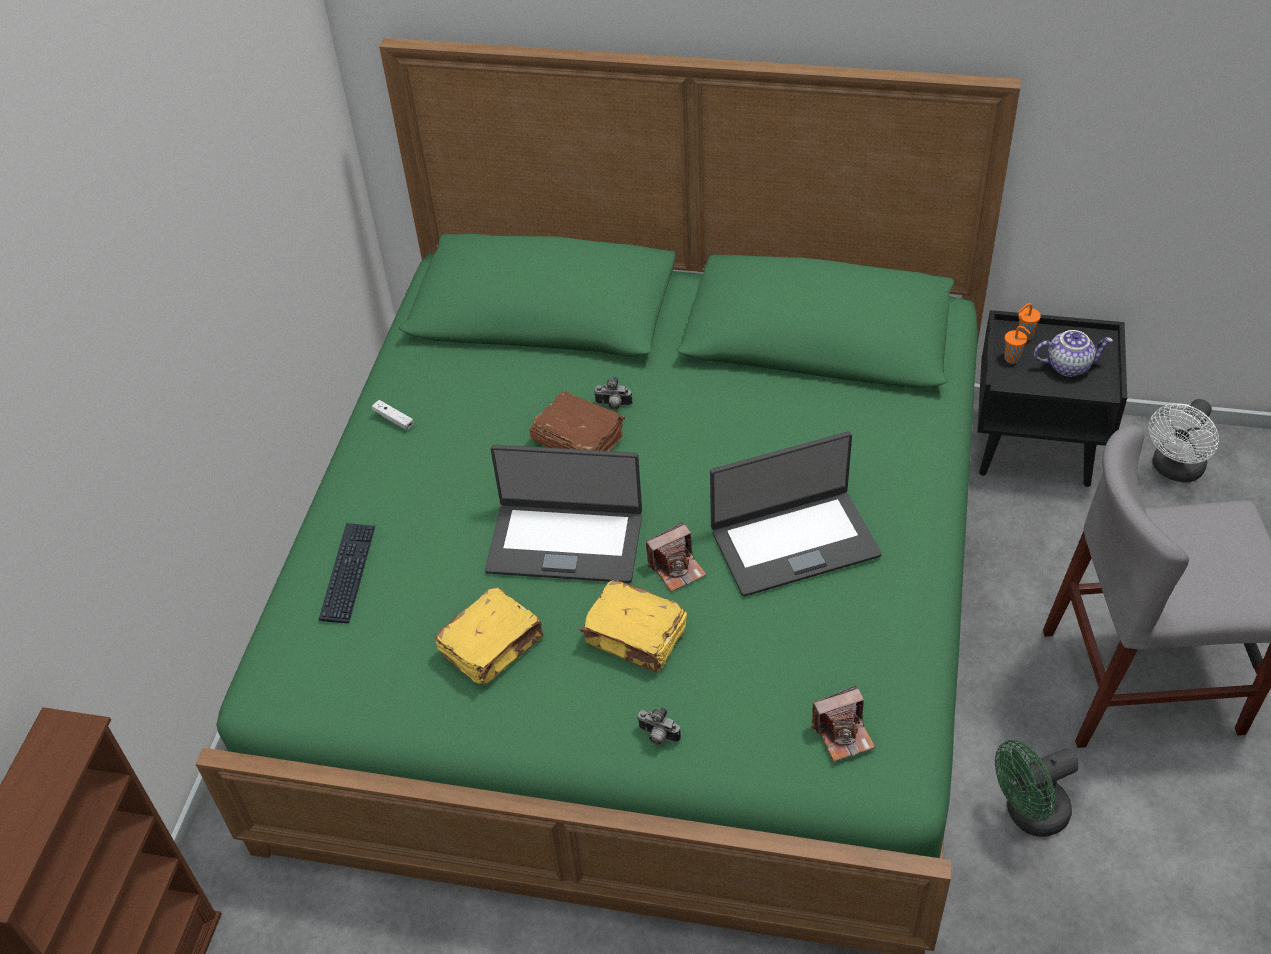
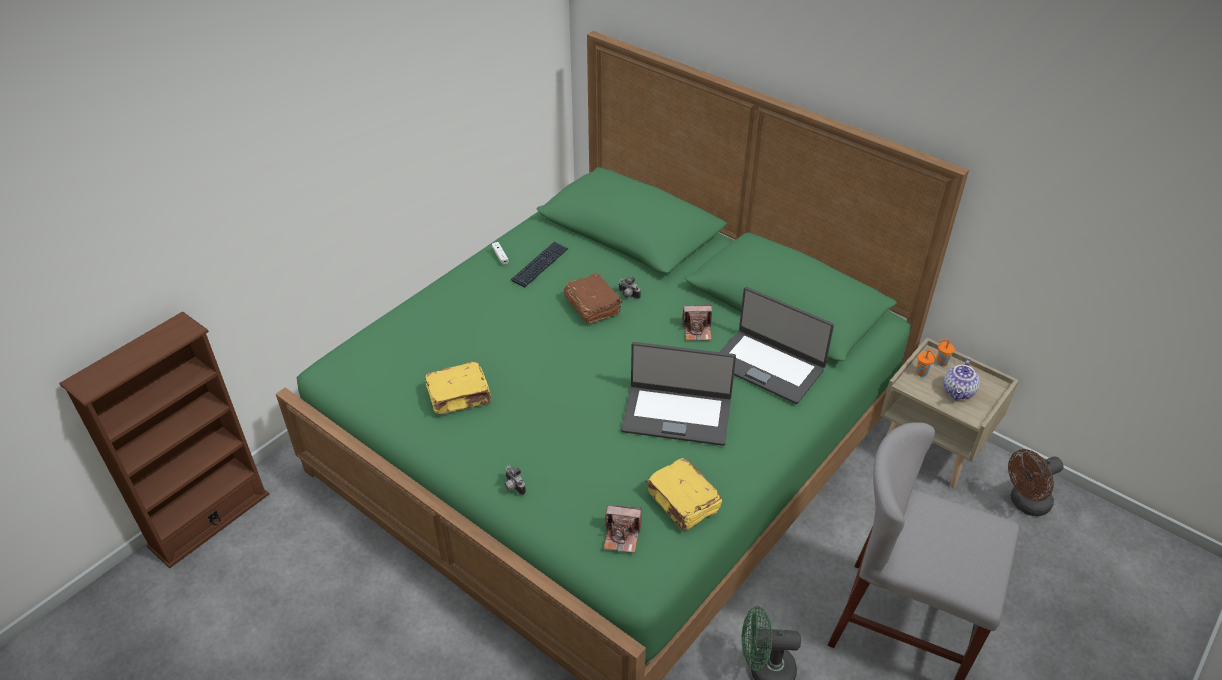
camera: 25 degrees right, 5 degrees down
(348, 573) = (414, 326): keyboard -> keyboard (540, 265)
(565, 541) = (542, 358): laptop -> laptop (768, 366)
(636, 637) = (542, 427): yellow book -> yellow book (683, 503)
(677, 568) = (595, 399): camera -> camera (697, 331)
(1036, 447) = (932, 449): black nightstand -> beige nightstand
(1068, 365) = (959, 392): teapot -> teapot turned 90 degrees clockwise
(1175, 470) = (1025, 504): white fan -> brown fan

